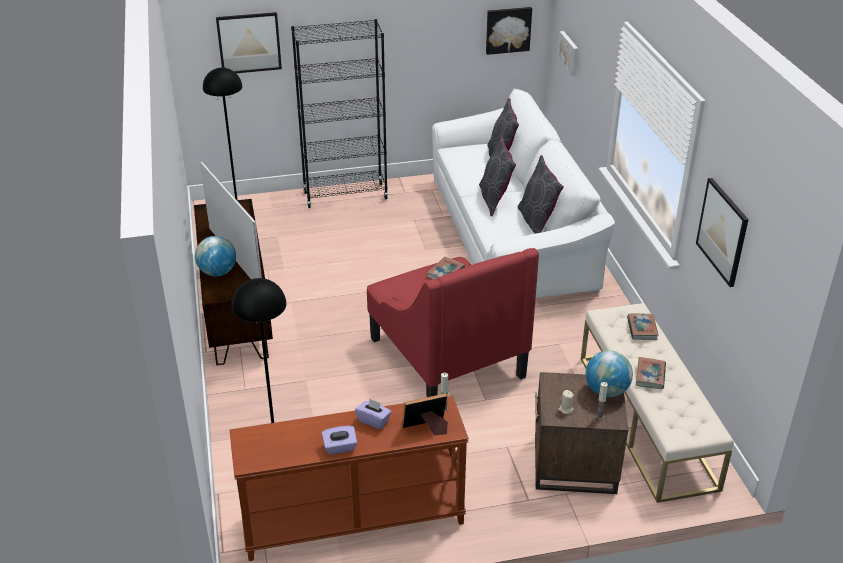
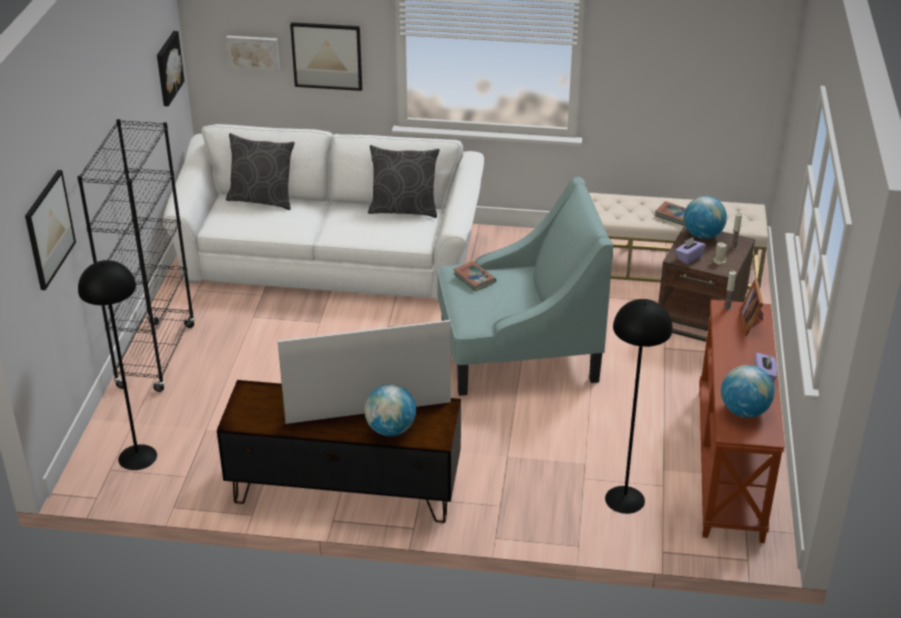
camera: 70 degrees left, 0 degrees up
(279, 441) = (744, 411): none -> globe
(373, 420) = (732, 350): purple tissue box -> purple tissue box (689, 257)
(445, 357) = (517, 352): red armchair -> turquoise armchair
(495, 199) = (342, 223): grey pillow -> none
(642, 329) = (609, 201): book -> none
(722, 231) = (656, 68): picture -> picture (327, 56)

